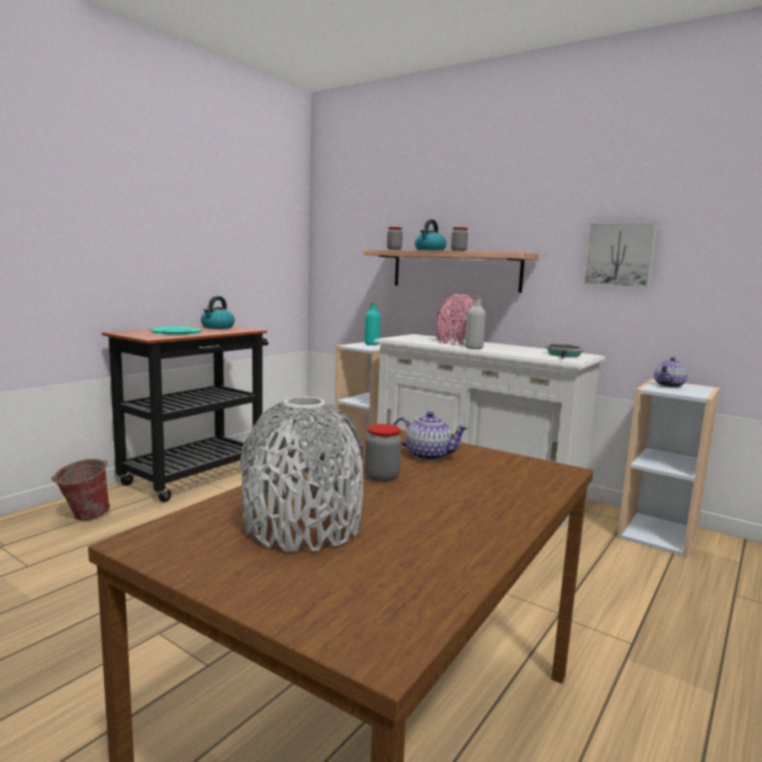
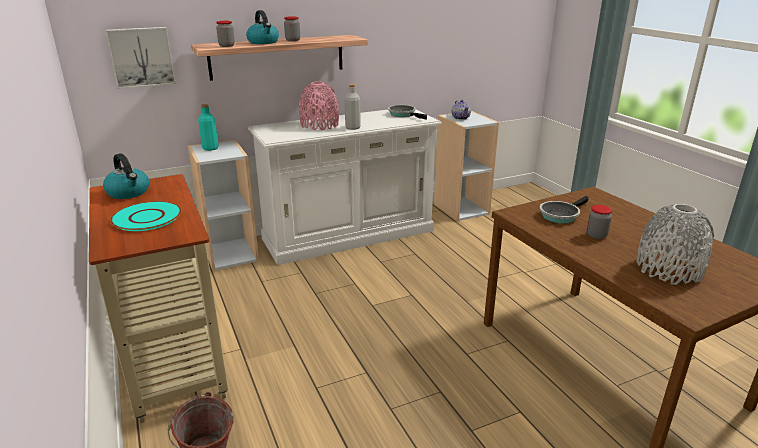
camera: 60 degrees left, 15 degrees up
(195, 477) = (175, 365): black cart -> beige cart
(427, 455) = (560, 215): teapot -> frying pan
(619, 255) = (409, 31): picture -> picture (141, 57)

